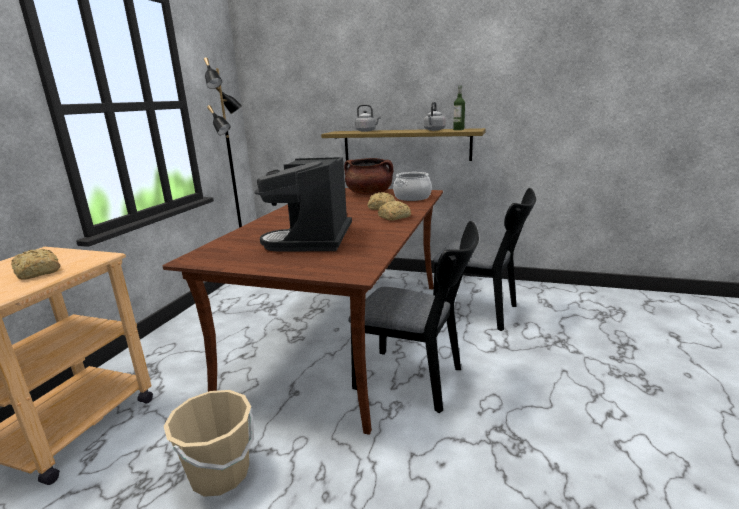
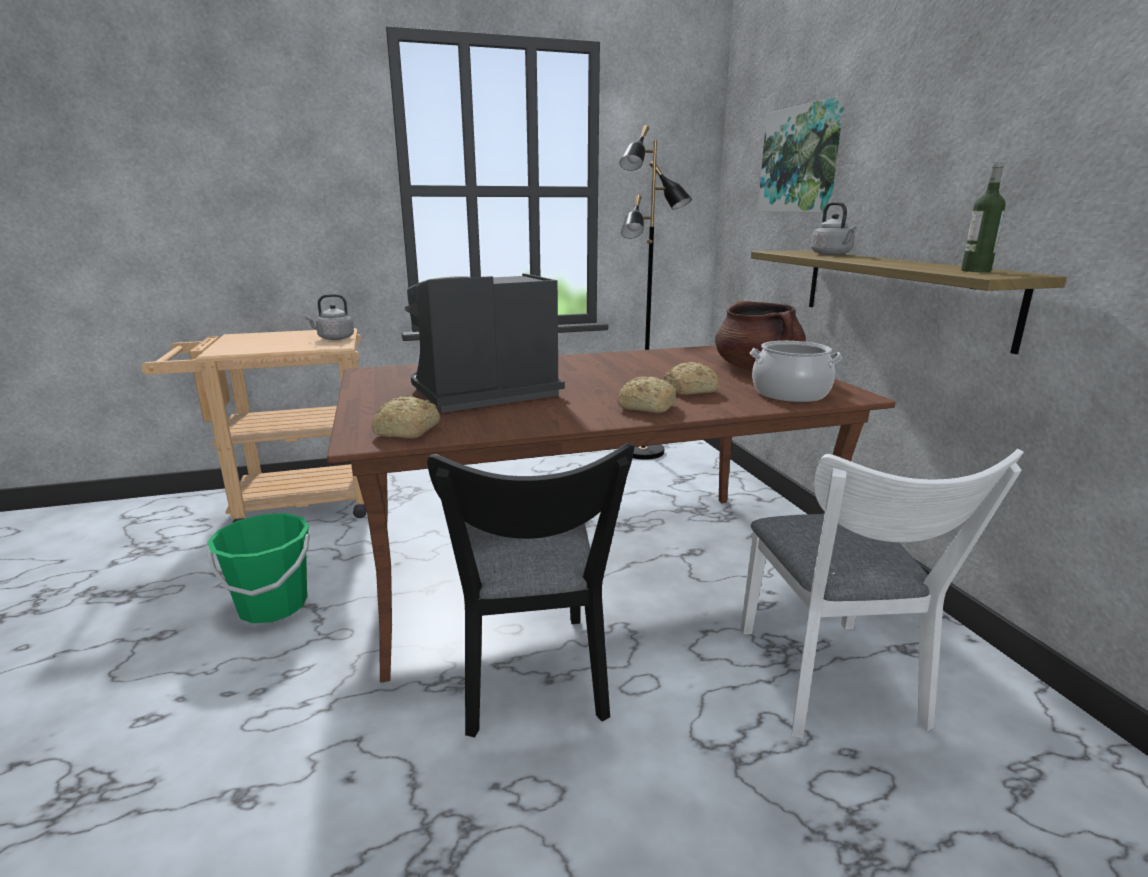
camera: 55 degrees right, 0 degrees up
(38, 273) = (284, 344): bread -> bread (406, 431)
(220, 474) = (272, 606): beige bucket -> green bucket
(319, 82) = (801, 160): none -> picture
(434, 130) = (928, 266): grey kettle -> grey kettle (334, 338)
(481, 312) = (833, 685): black chair -> white chair

